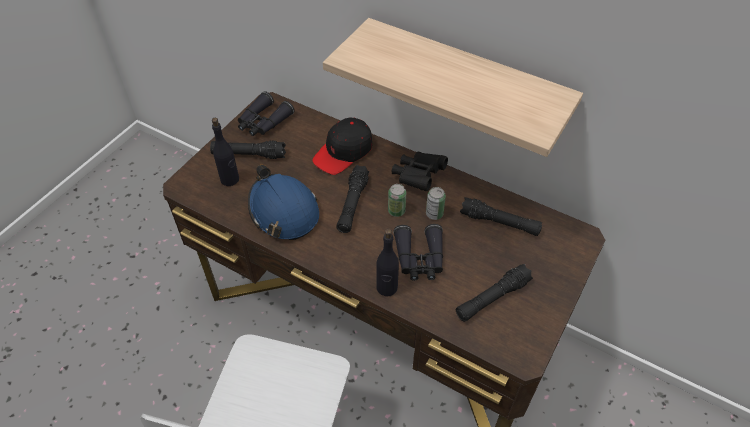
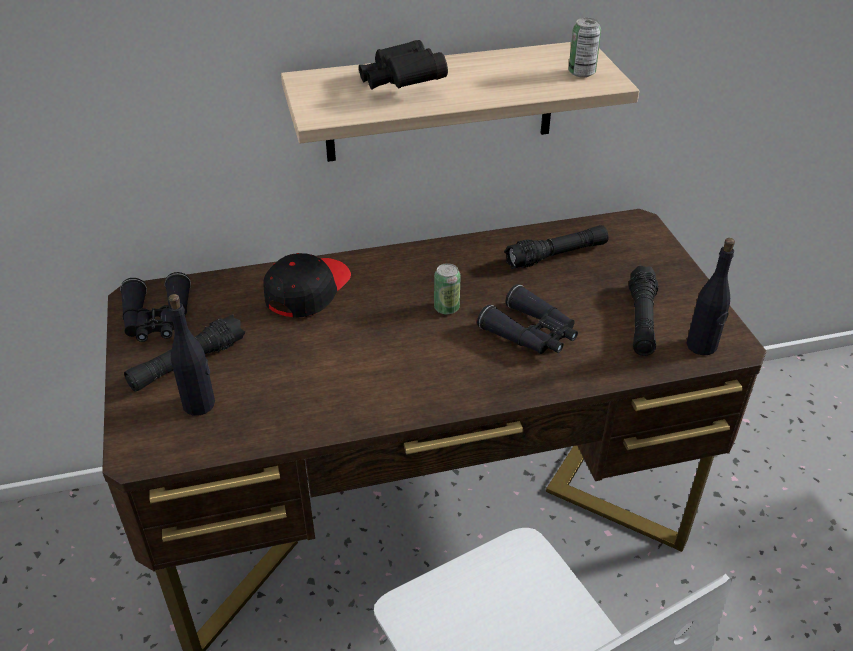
camera: 45 degrees left, 10 degrees down
(283, 211) = (320, 390): blue hard hat -> none
(343, 152) = (307, 291): black cap -> black cap turned 150 degrees counterclockwise
(352, 204) = (391, 332): black flashlight -> none
(386, 288) = (539, 381): black bottle -> black bottle (701, 346)
(418, 177) = (423, 265): black binoculars -> black binoculars (401, 84)
(434, 214) = (487, 286): can -> can (581, 73)

